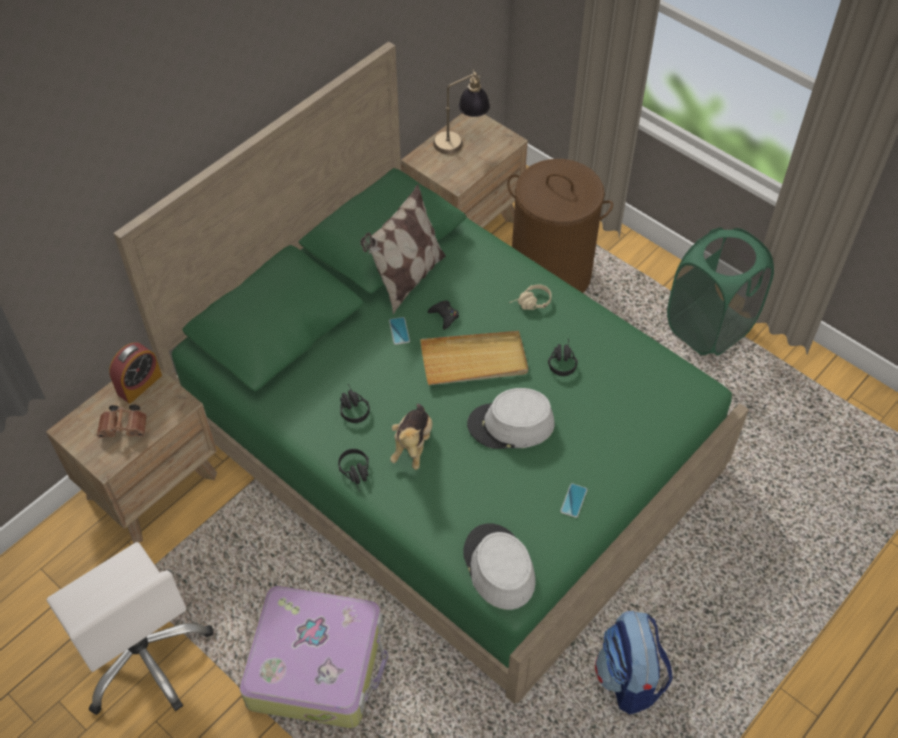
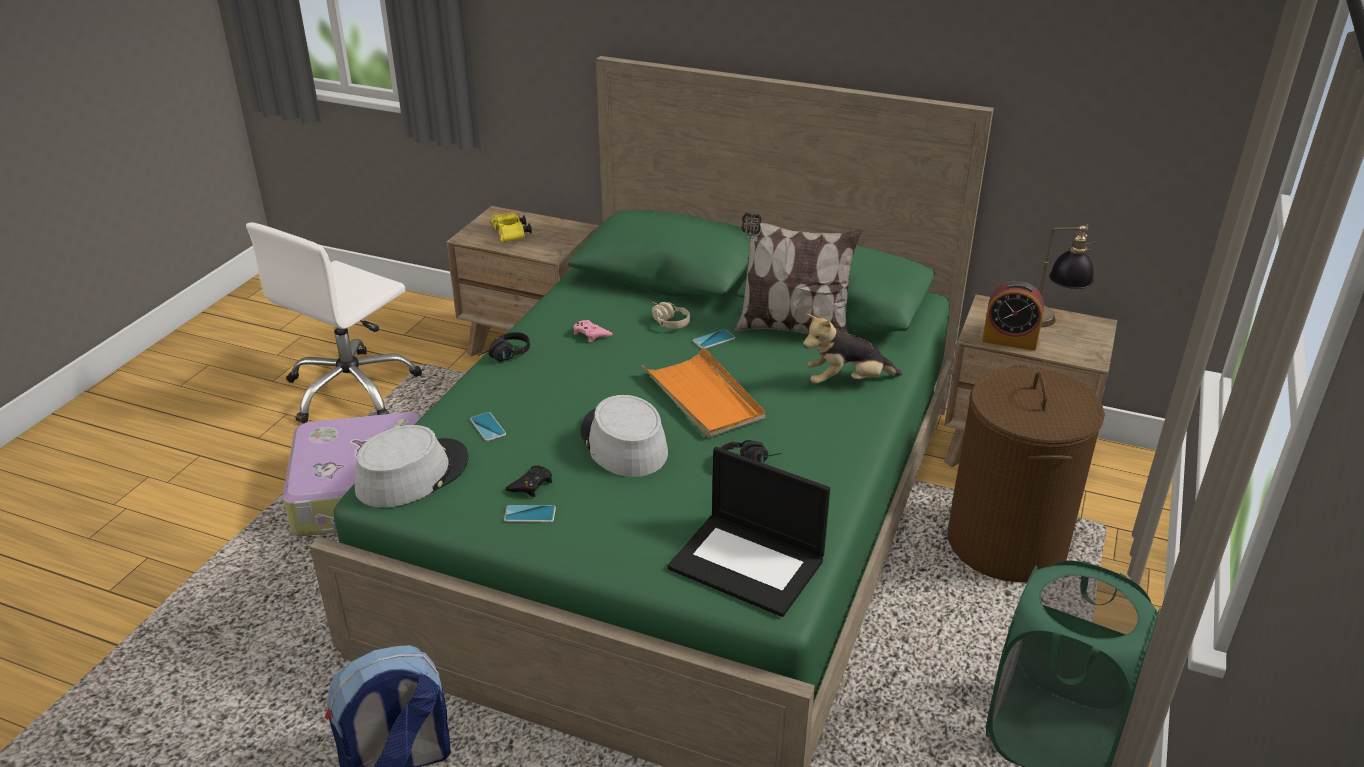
camera: 70 degrees right, 20 degrees down
(125, 427) = (511, 236): brown binoculars -> yellow binoculars
(139, 384) = (563, 230): alarm clock -> alarm clock (1009, 340)
(352, 407) = (591, 334): black headphones -> pink game controller
(413, 445) = (559, 381): plush toy -> plush toy (846, 382)
(444, 316) = (756, 363): black game controller -> black game controller (531, 485)
(456, 506) = (488, 427): none -> phone
(474, 361) = (704, 397): beige tray -> orange tray
(530, 304) = (823, 420): beige headphones -> beige headphones (666, 321)
(663, 393) = (748, 564): none -> laptop

